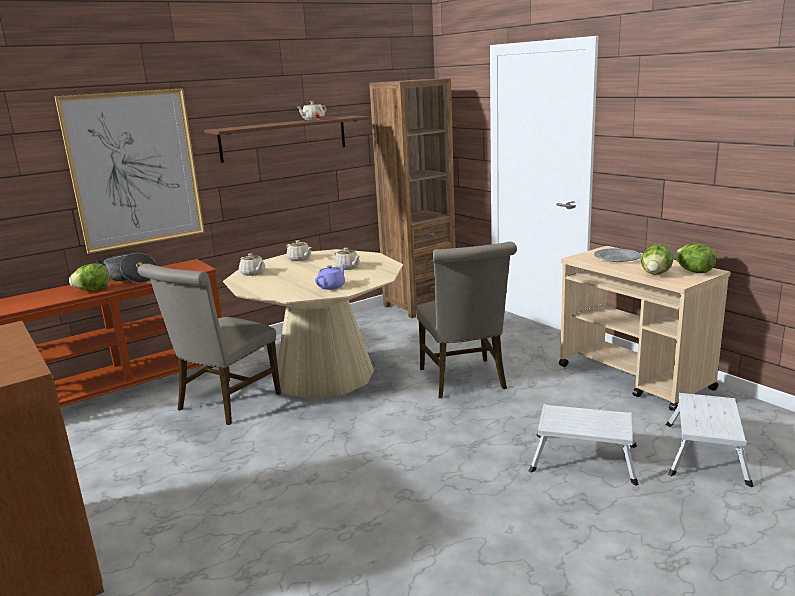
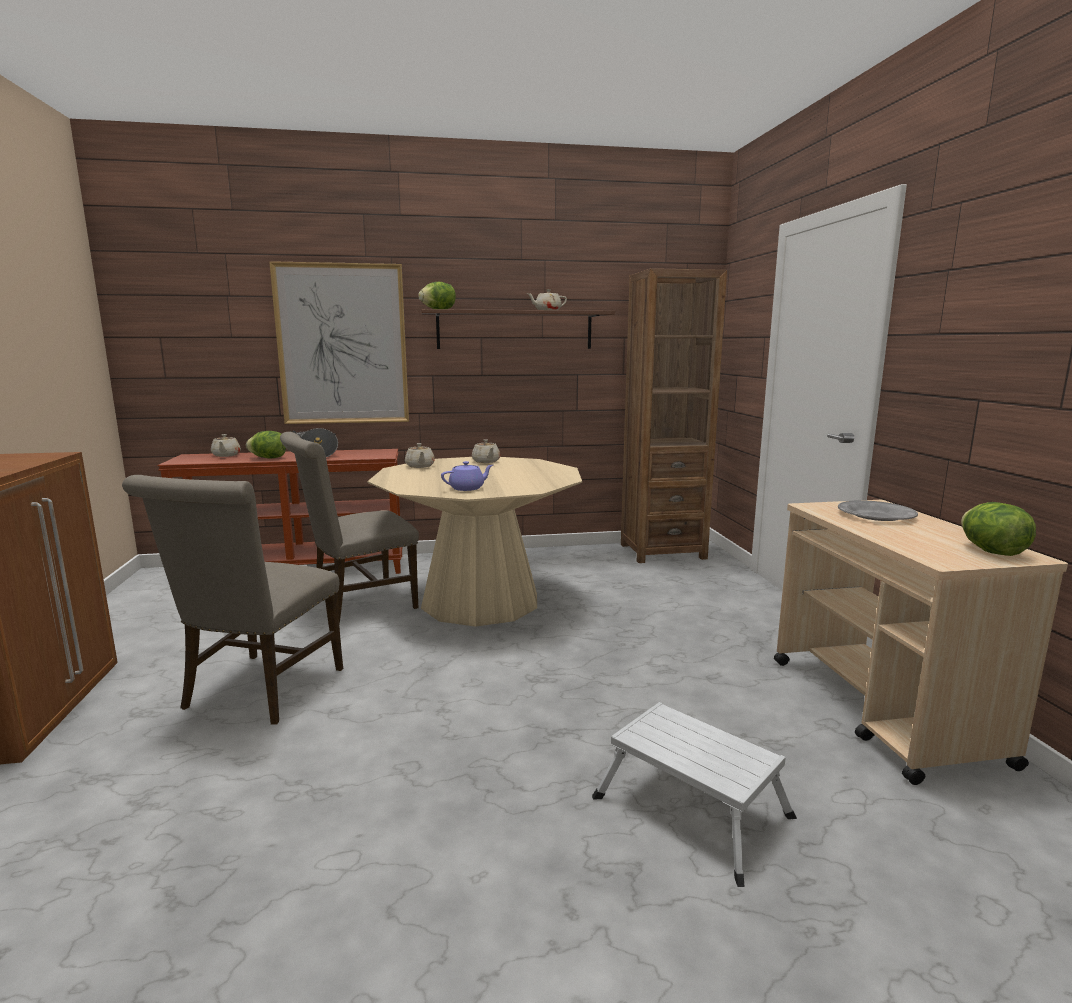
camera: 25 degrees right, 5 degrees down
(347, 267) = (517, 475): beige teapot -> beige teapot (226, 455)
(464, 380) = (629, 647): beige chair -> beige chair (258, 692)
(655, 274) = (914, 543): lettuce -> lettuce (438, 309)
(706, 453) = (918, 878): white step ladder -> none

